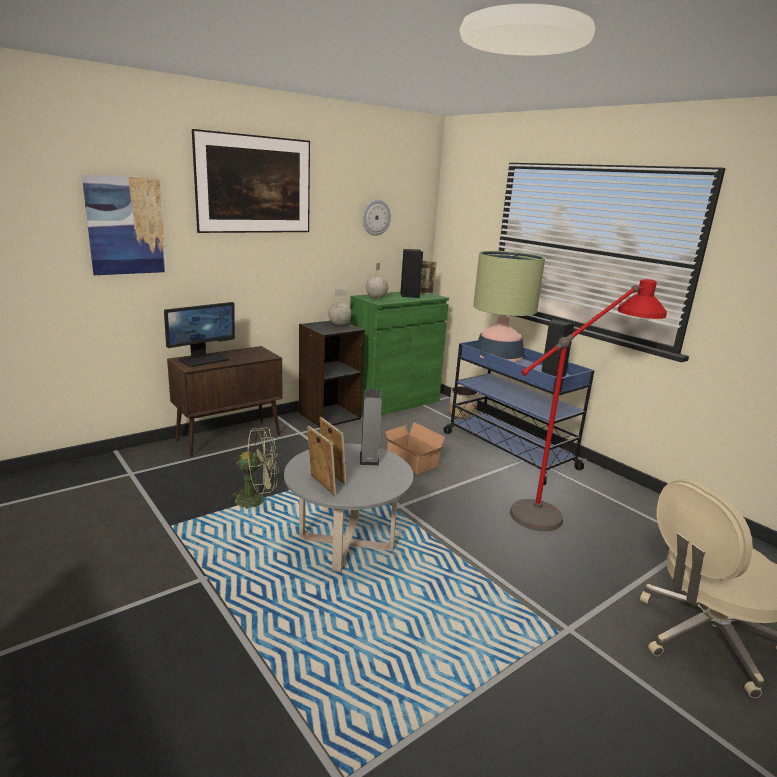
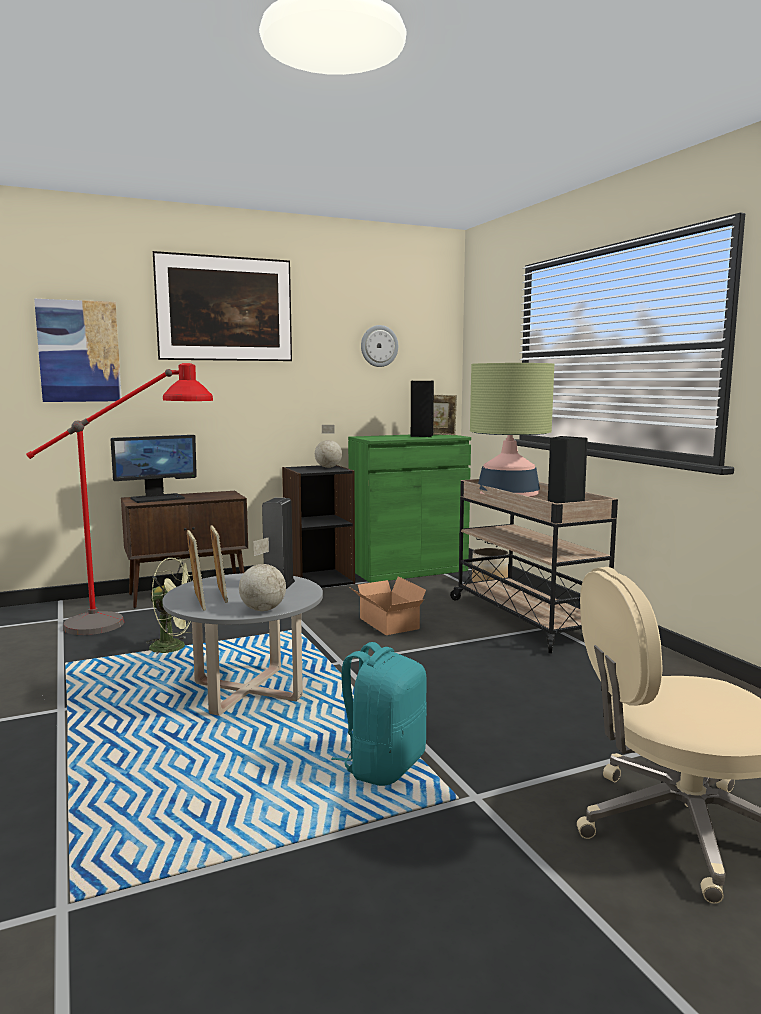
camera: 15 degrees right, 10 degrees down
(376, 298) = (376, 437): globe -> globe (262, 610)
(491, 607) = (383, 765): none -> turquoise backpack
(507, 449) = (526, 618): blue cart -> beige cart
(563, 508) = (561, 677): red floor lamp -> red floor lamp (136, 621)

